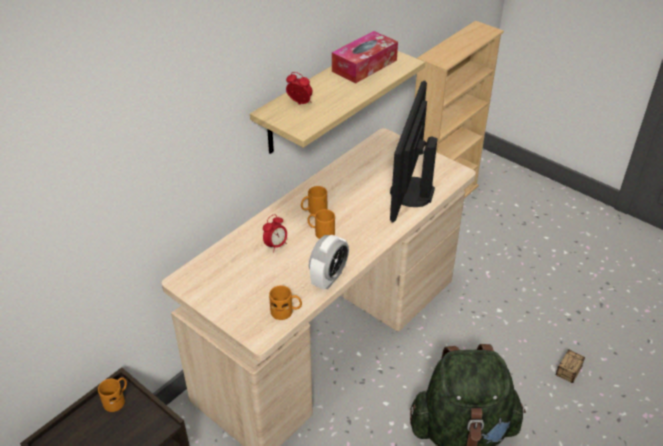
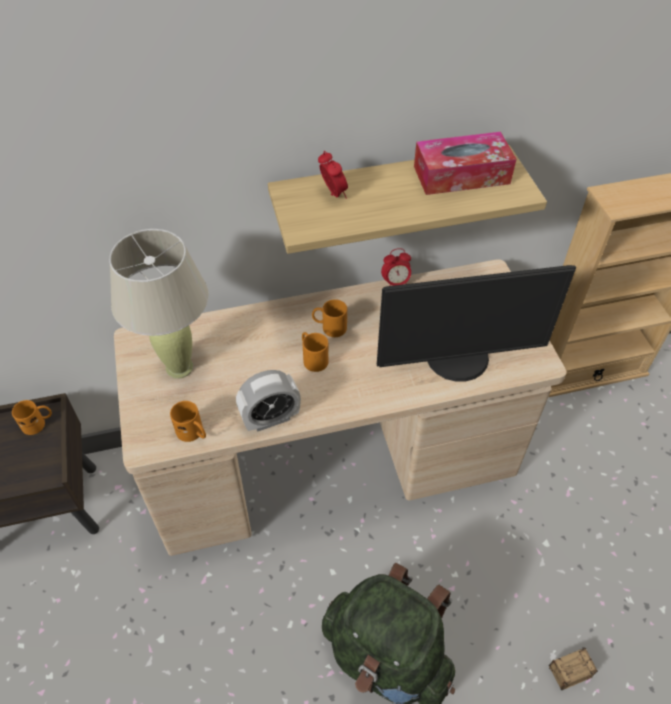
camera: 35 degrees right, 10 degrees up
(234, 281) = (179, 367): none -> beige table lamp
(276, 245) = (254, 348): alarm clock -> alarm clock (395, 283)
(410, 192) = (458, 359): monitor -> monitor turned 150 degrees counterclockwise

